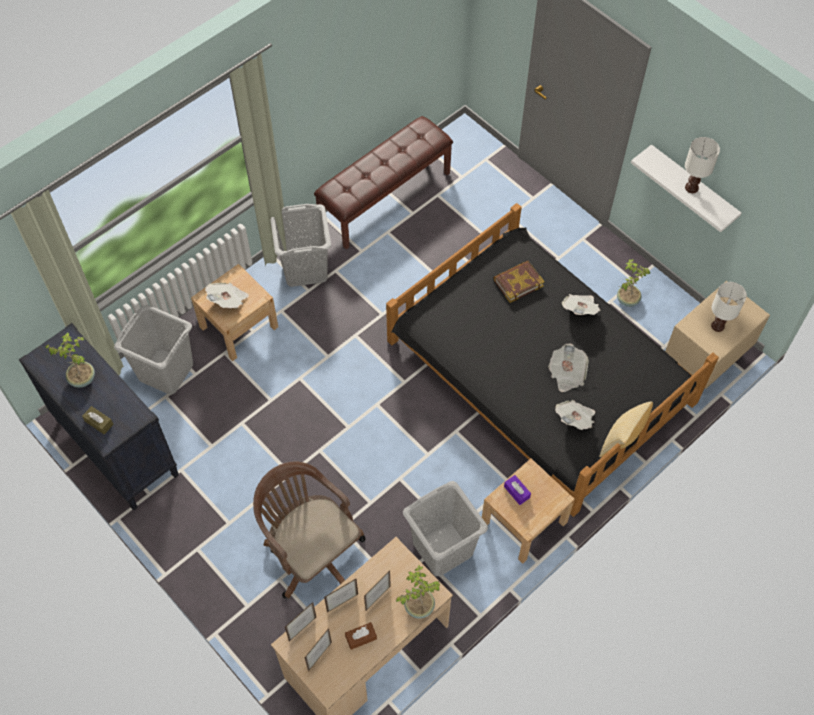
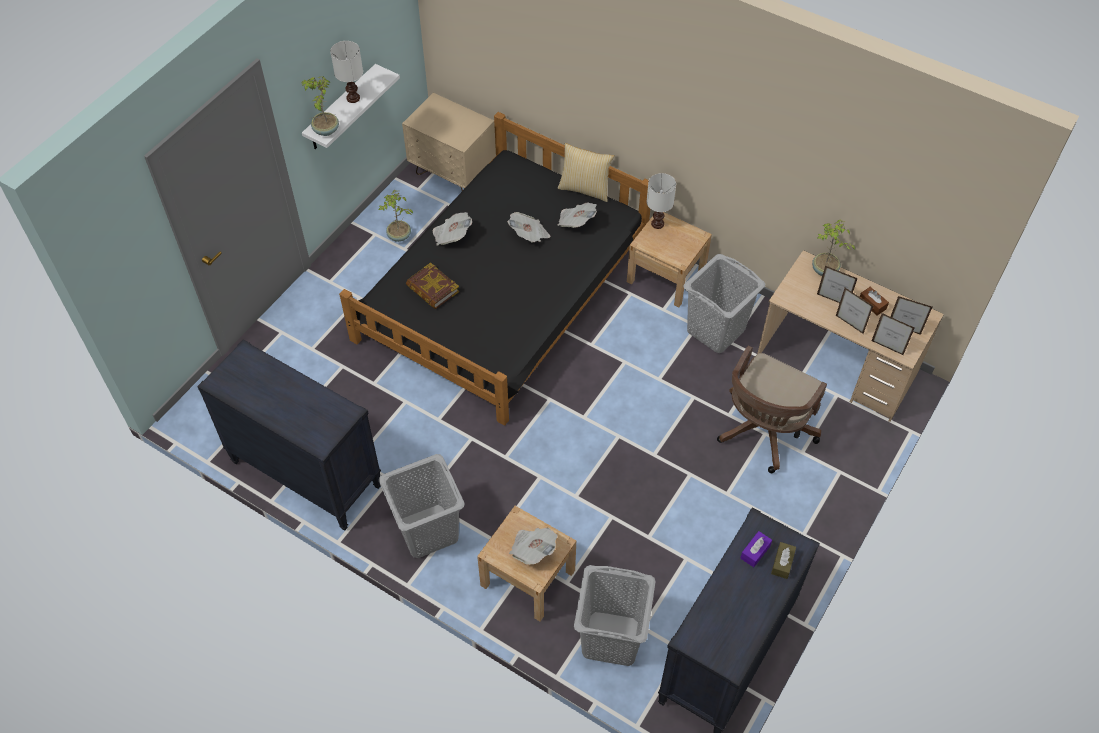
camera: 105 degrees left, 5 degrees down
(82, 378) = (735, 602): potted plant -> potted plant (325, 130)
(384, 197) = (305, 474): brown bench -> black dresser
(516, 492) = (668, 249): purple tissue box -> purple tissue box (755, 552)
(717, 326) = (455, 124): white table lamp -> white table lamp (657, 224)

